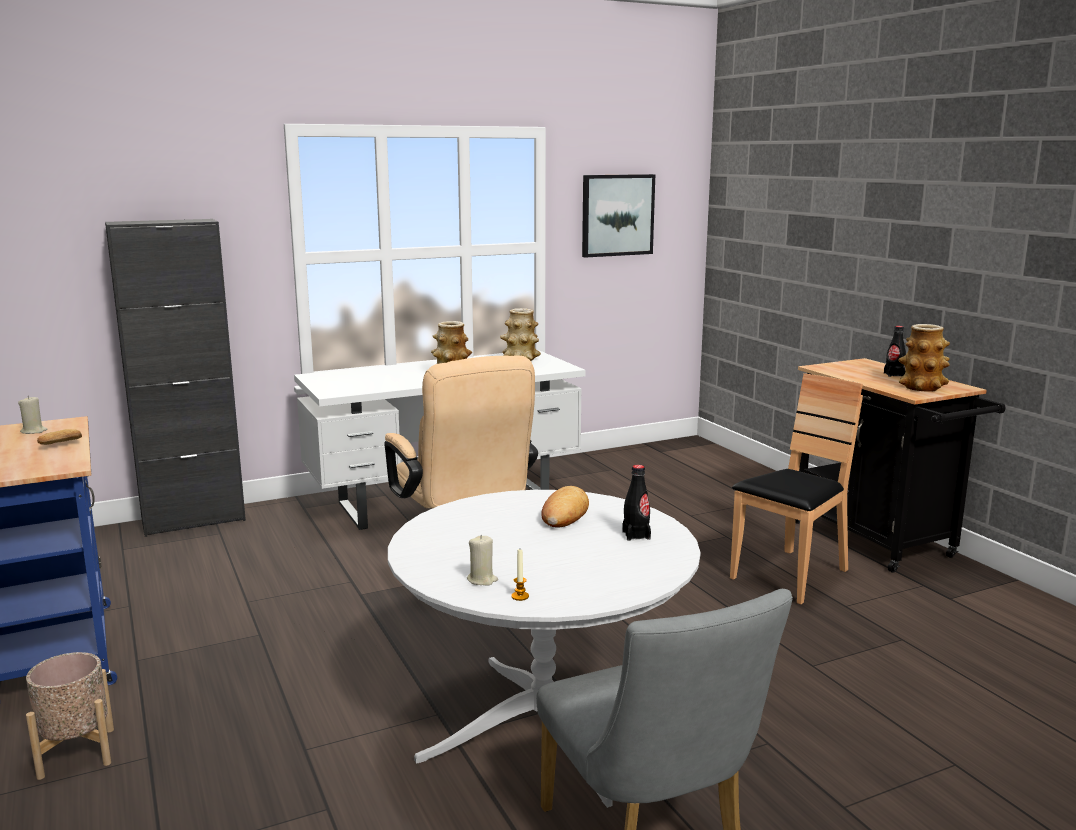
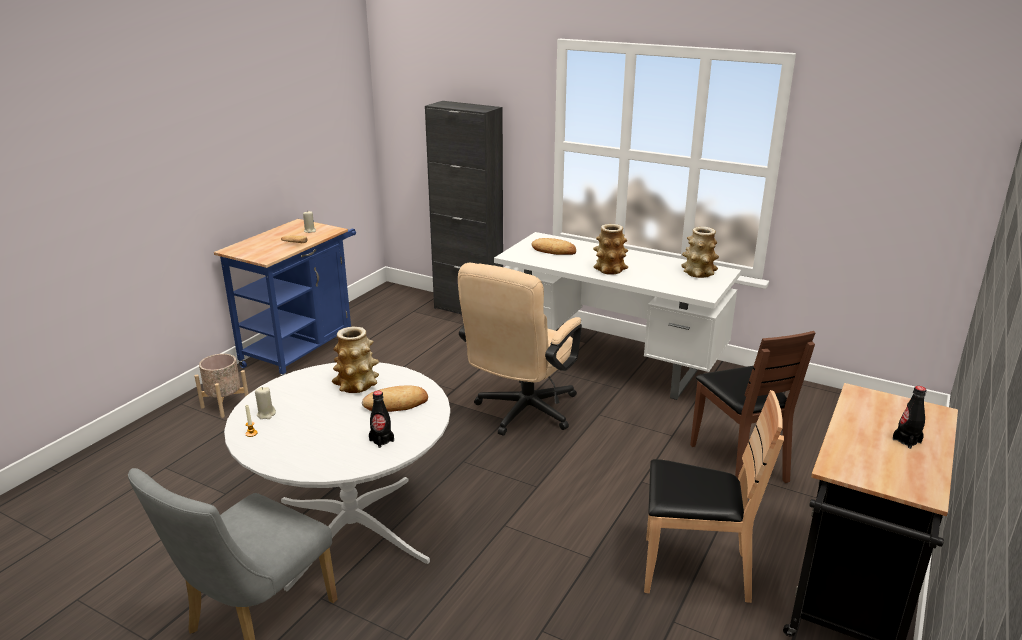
camera: 55 degrees right, 10 degrees up
(360, 379) = (553, 250): none -> bread
(617, 215) = (872, 154): picture -> none
(670, 510) = (739, 461): none -> brown chair
(921, 387) = (877, 467): vase -> vase (357, 385)

